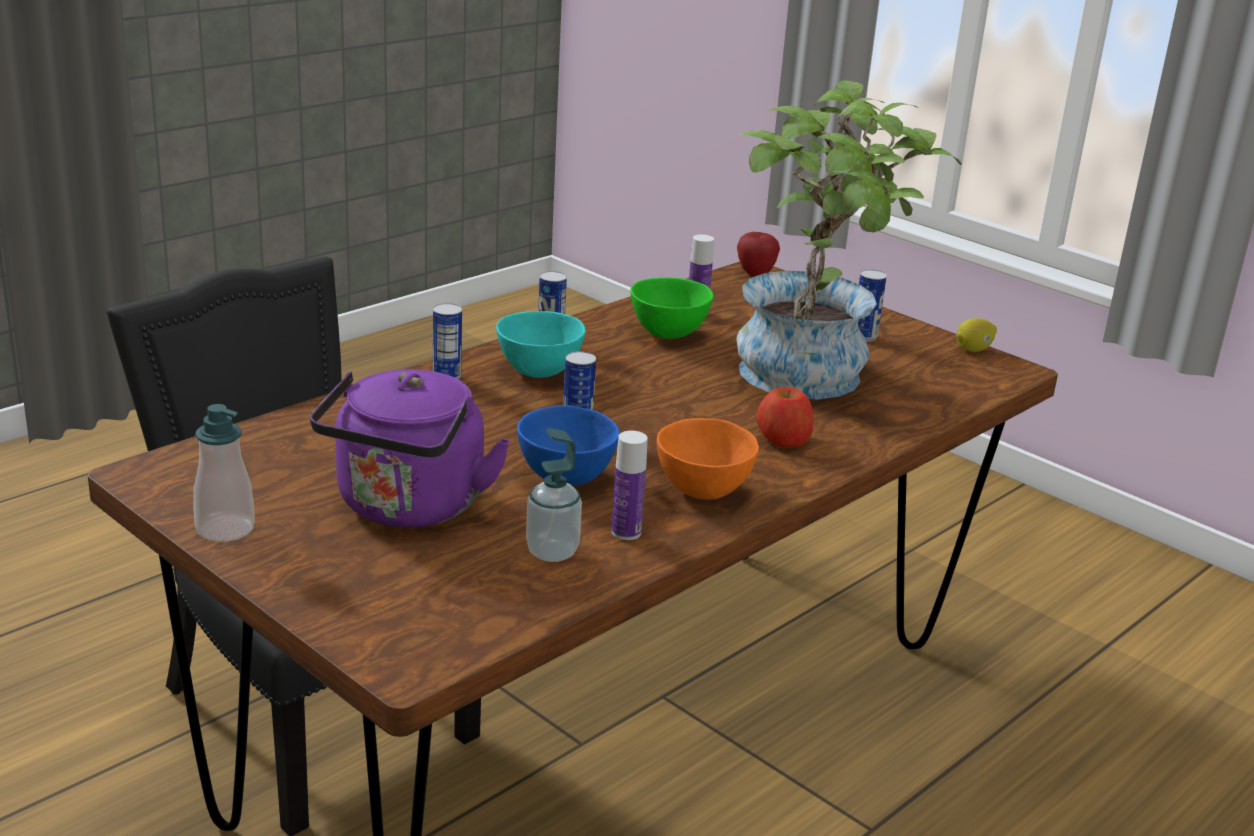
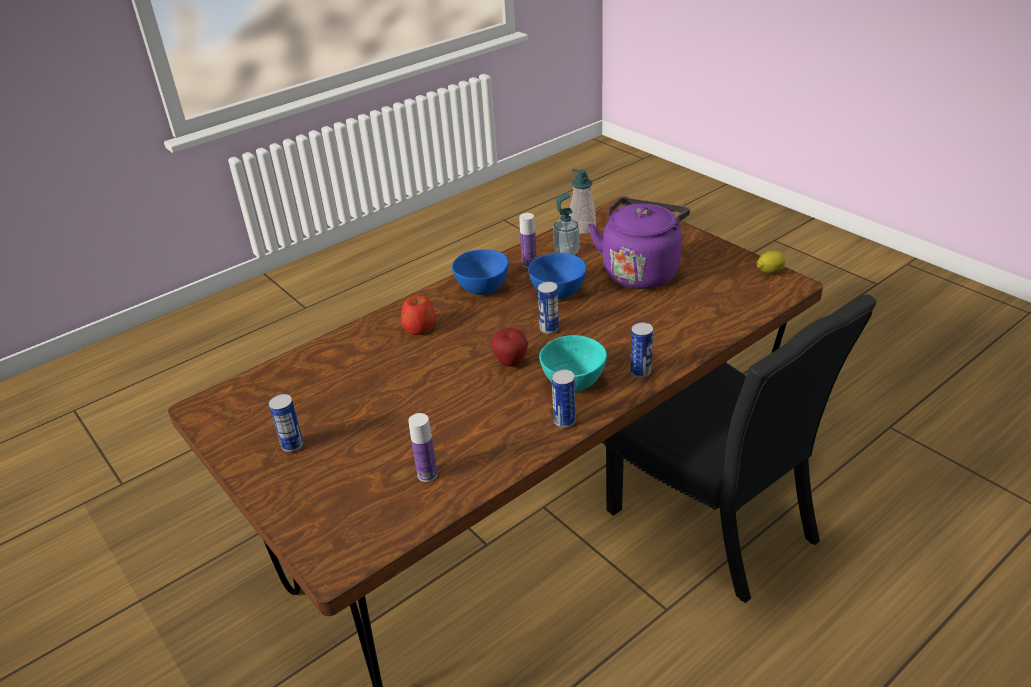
camera: 170 degrees left, 10 degrees up
(225, 529) = (727, 256): soap dispenser -> soap dispenser (582, 228)
(669, 333) = (461, 439): green bowl -> none
(703, 489) = (482, 290): orange bowl -> blue bowl
(755, 273) = (336, 560): apple -> apple (511, 363)
(815, 380) = (368, 386): potted plant -> none
(973, 350) = (211, 432): lemon -> lemon (769, 272)

